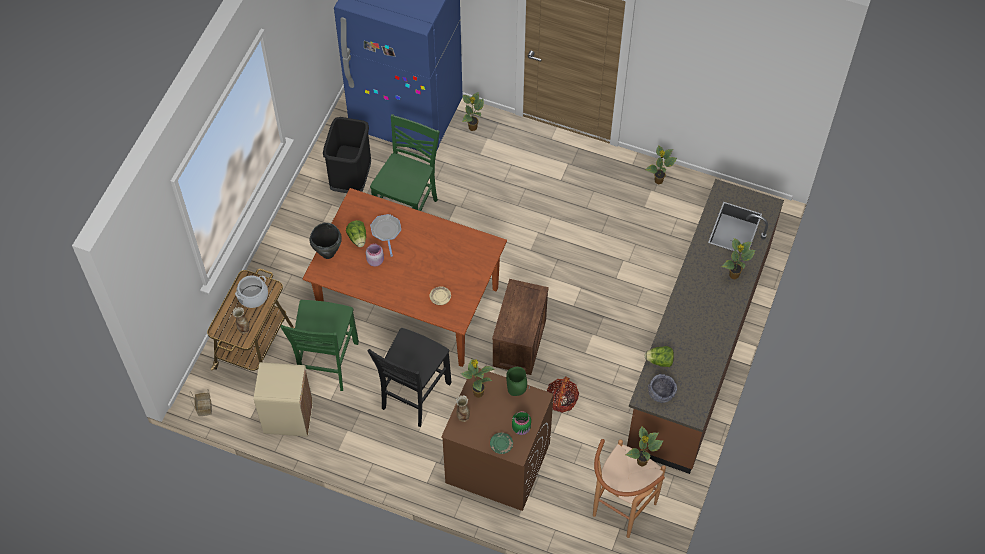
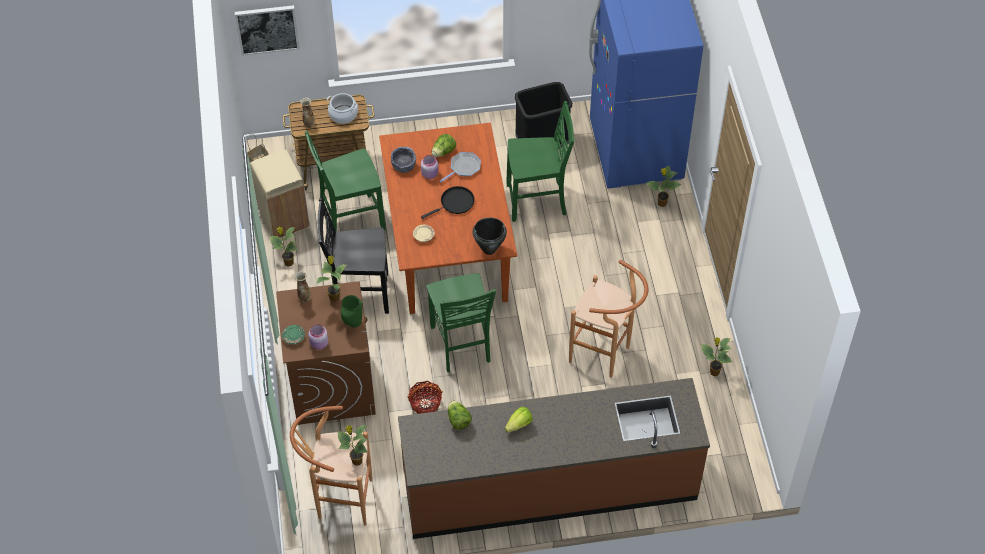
camera: 60 degrees right, 5 degrees down
(160, 291) = (267, 29): none -> picture
(327, 253) = (414, 139): black cooking pot -> black cooking pot (489, 249)
(421, 257) = (455, 203): none -> black frying pan
(520, 343) = (461, 345): crate -> green chair
(521, 428) = (319, 344): green jar -> pink jar
(597, 246) = (605, 356): none -> brown stool
(661, 393) = (425, 436): grey bowl -> grey bowl (404, 165)
(690, 319) = (519, 425): none -> lettuce
(733, 276) = (591, 439): potted plant -> potted plant (288, 262)

